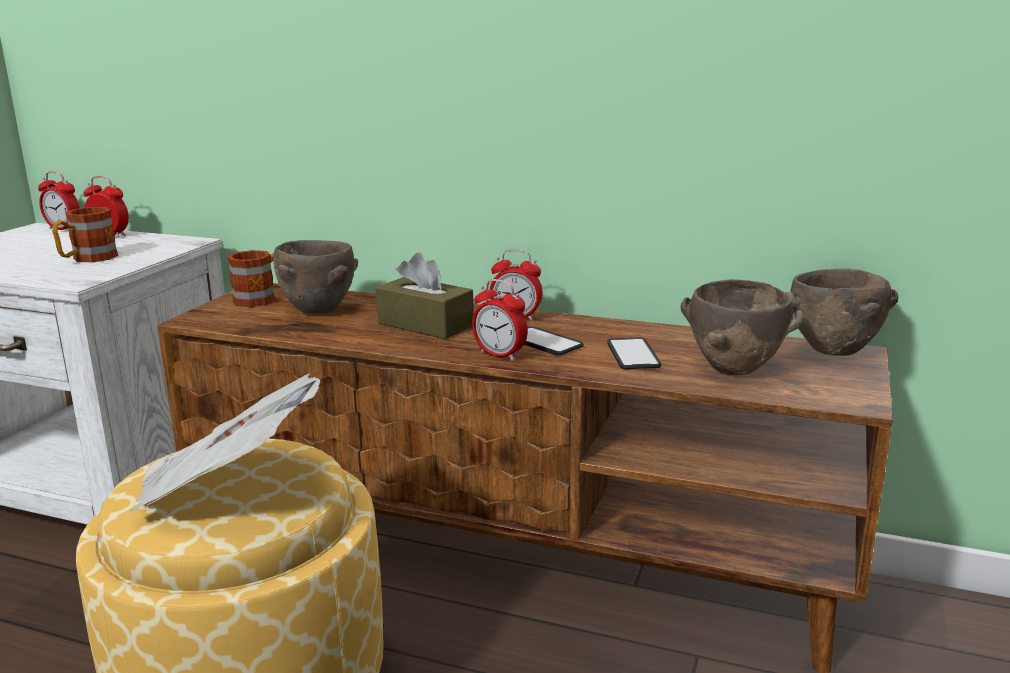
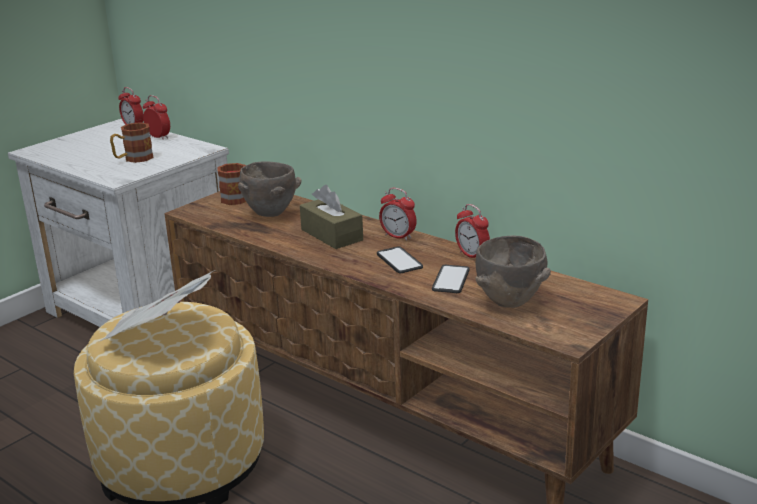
camera: 20 degrees right, 5 degrees up
(500, 355) = (360, 267): alarm clock -> alarm clock (472, 255)
(835, 352) = (601, 298): brown bowl -> none

